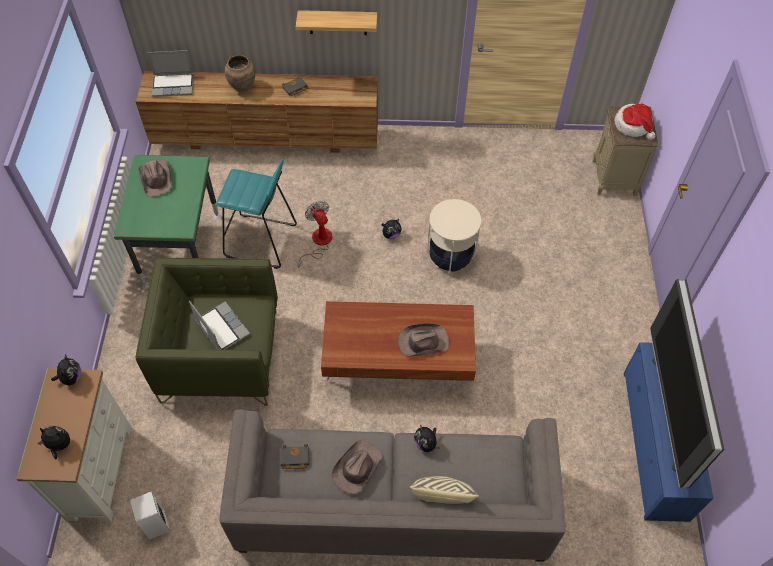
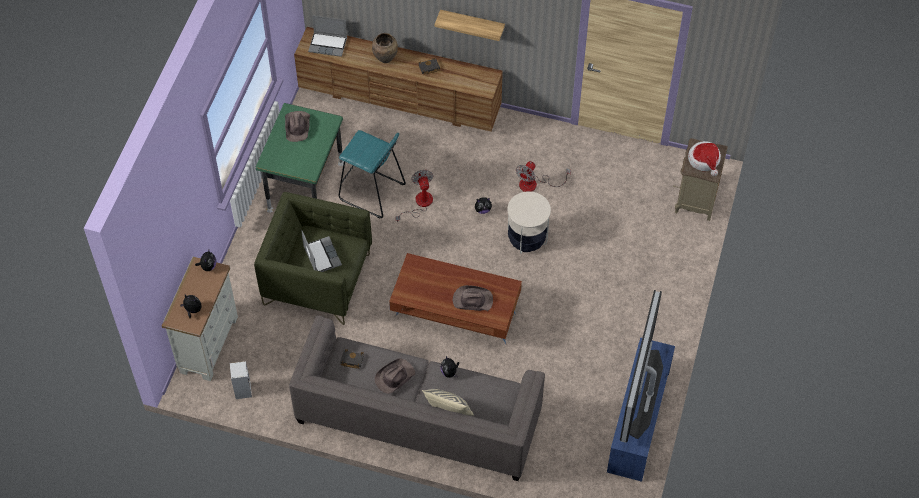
camera: 15 degrees right, 0 degrees up
(438, 196) = (534, 184): none -> fan

